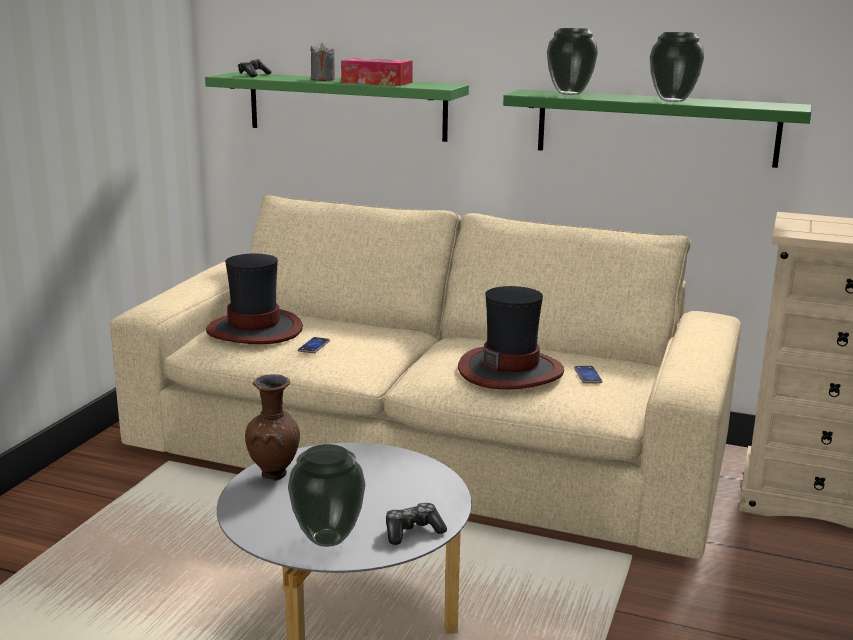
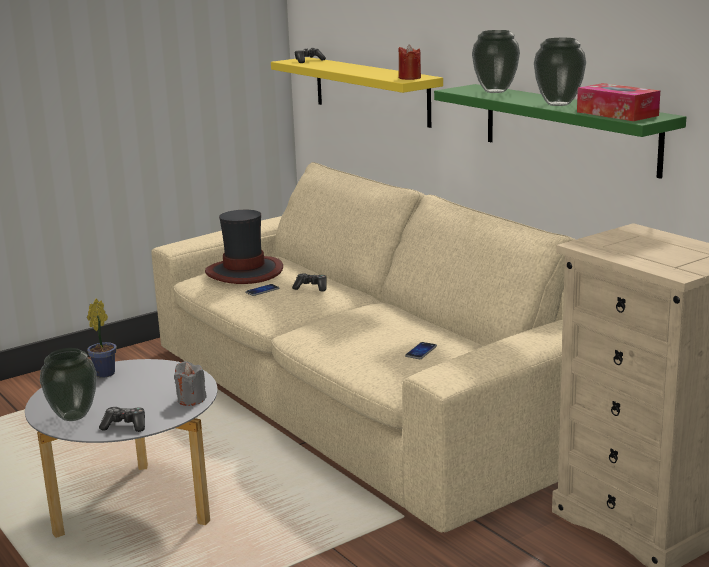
camera: 35 degrees right, 0 degrees up
(275, 476) = (106, 372): brown vase -> potted plant
(323, 79) = (343, 67): grey candle -> grey candle (191, 400)
(346, 106) = (371, 90): green shelf -> yellow shelf
(362, 334) = (311, 288): none -> game controller
(377, 82) = (373, 72): tissue box -> tissue box (617, 114)
(439, 85) = (409, 78): none -> red candle
(511, 370) = (367, 335): hat -> none

